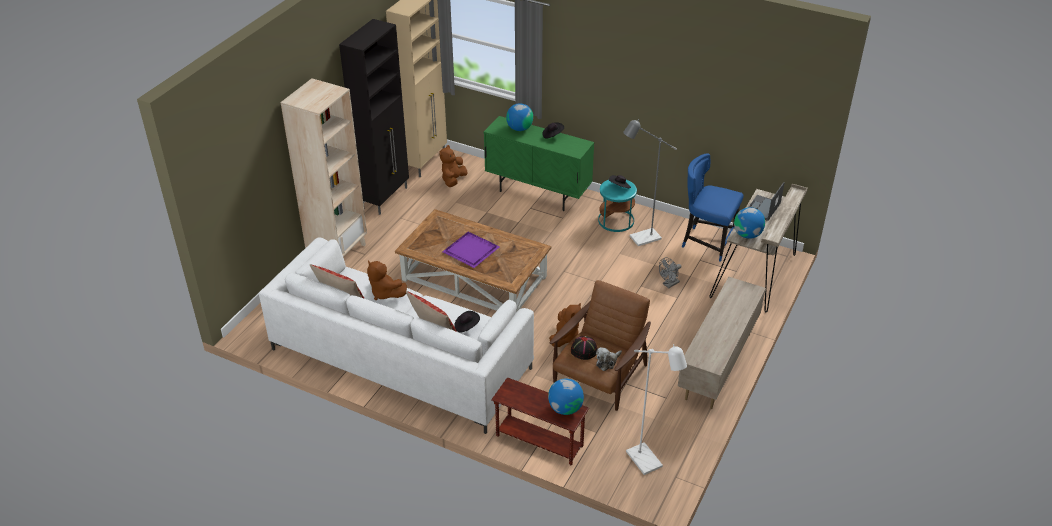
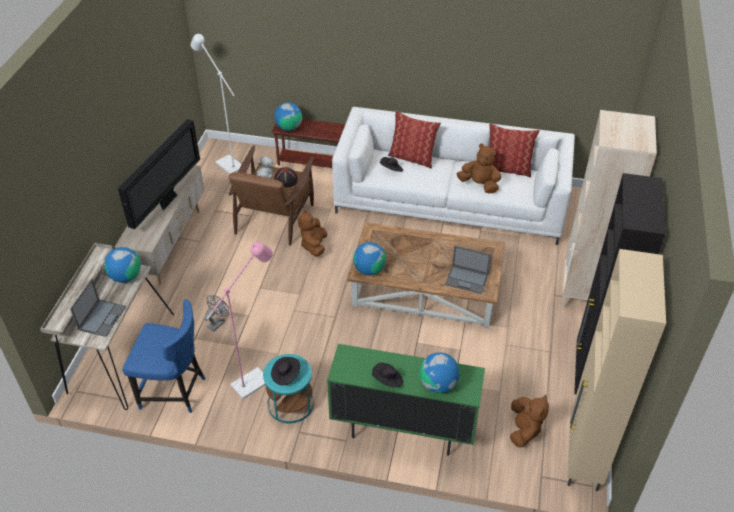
camera: 165 degrees right, 5 degrees up
(448, 227) = (467, 279): none -> laptop
(470, 251) = (429, 256): purple tray -> none
(528, 249) = (369, 269): none -> globe
(640, 239) = (256, 379): grey floor lamp -> pink floor lamp
(715, 325) = (168, 200): none -> television

